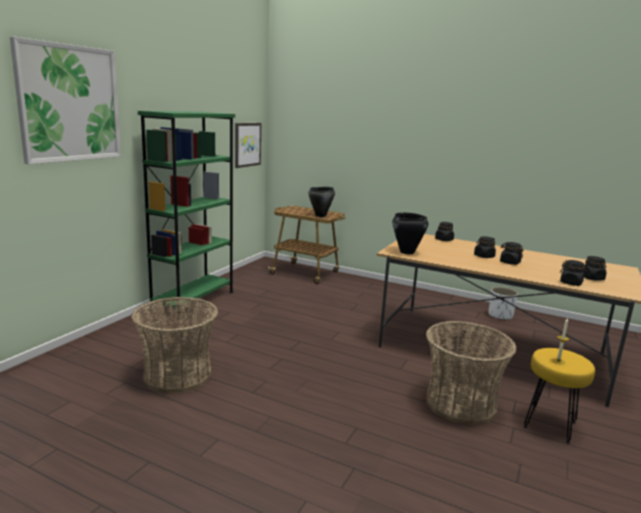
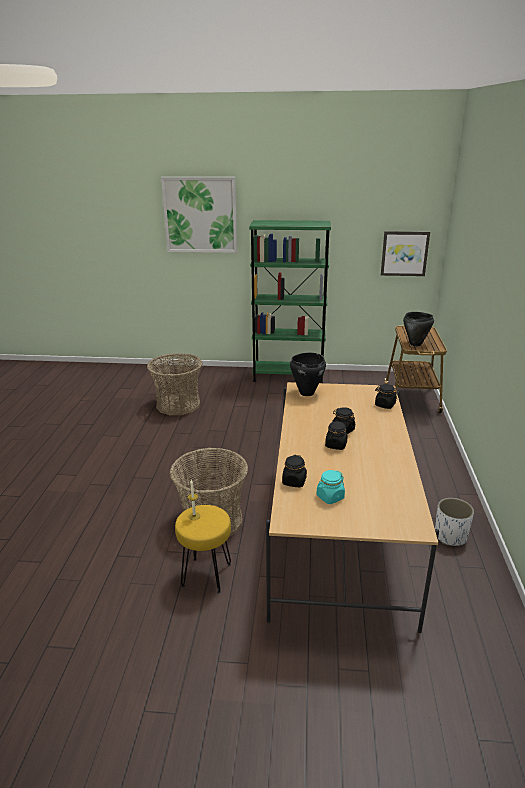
camera: 70 degrees right, 10 degrees up
(592, 278) = (330, 497): black jar -> turquoise jar

